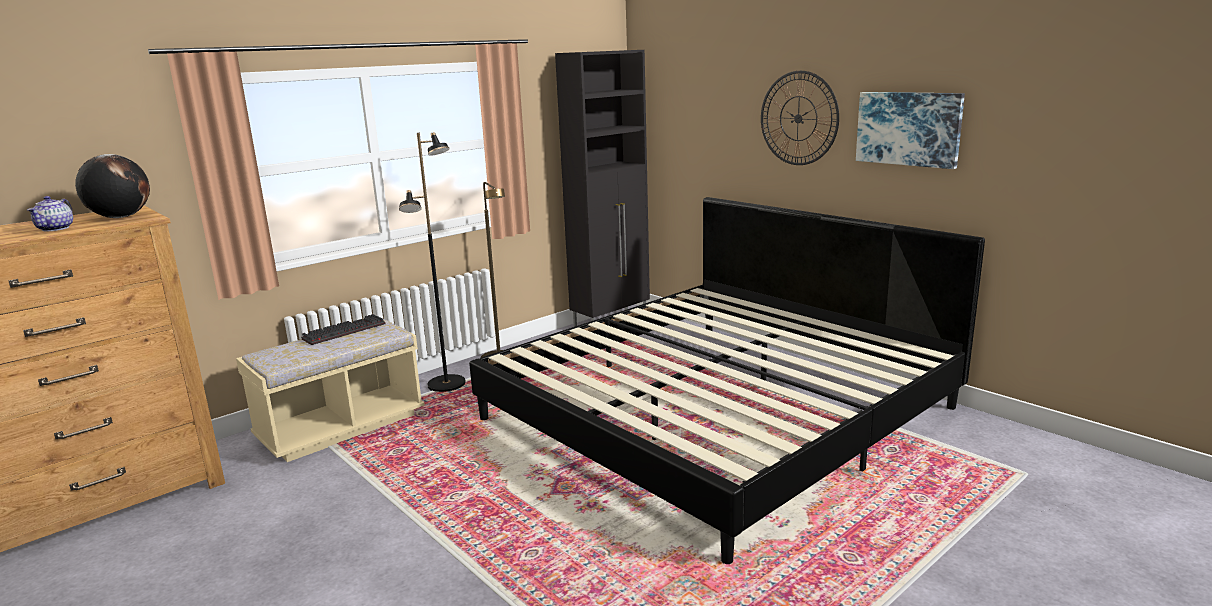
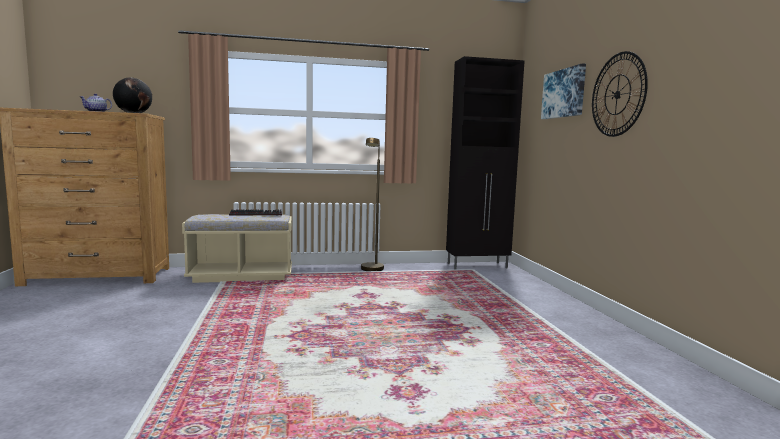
camera: 30 degrees right, 10 degrees down
(447, 384) = (326, 272): black floor lamp -> none
(717, 413) = (476, 329): bed -> none
(908, 128) = (704, 85): picture -> picture (564, 93)

